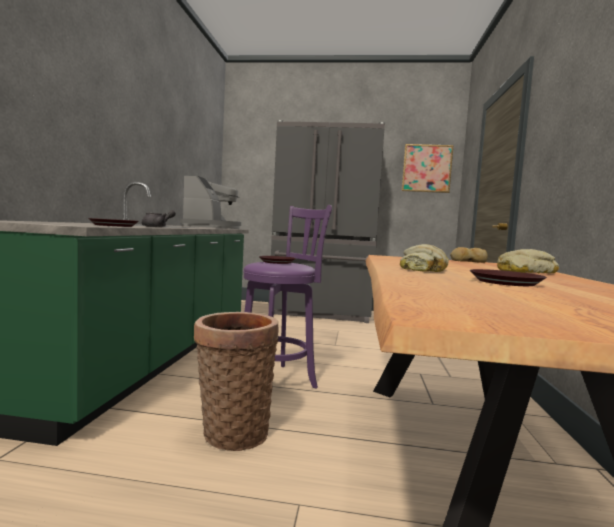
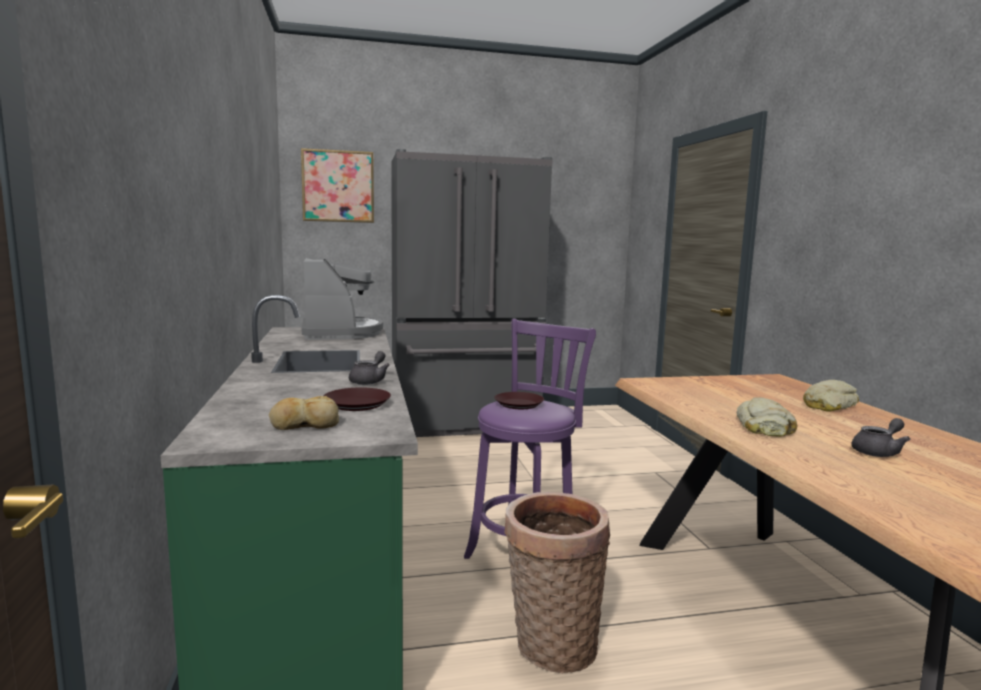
camera: 20 degrees left, 5 degrees up
(426, 168) = (587, 210): picture -> picture (338, 186)
(467, 261) = (732, 378): bread -> bread (304, 424)
(505, 282) = (879, 452): brown plate -> grey teapot

